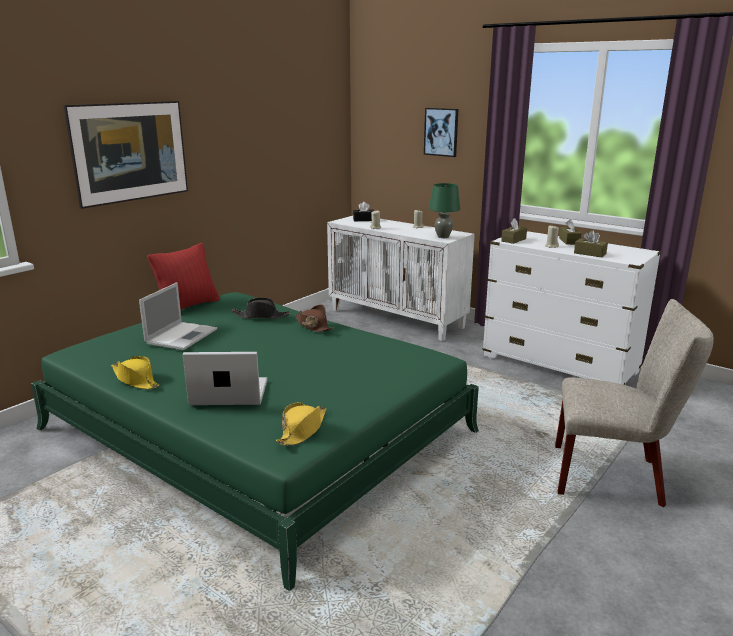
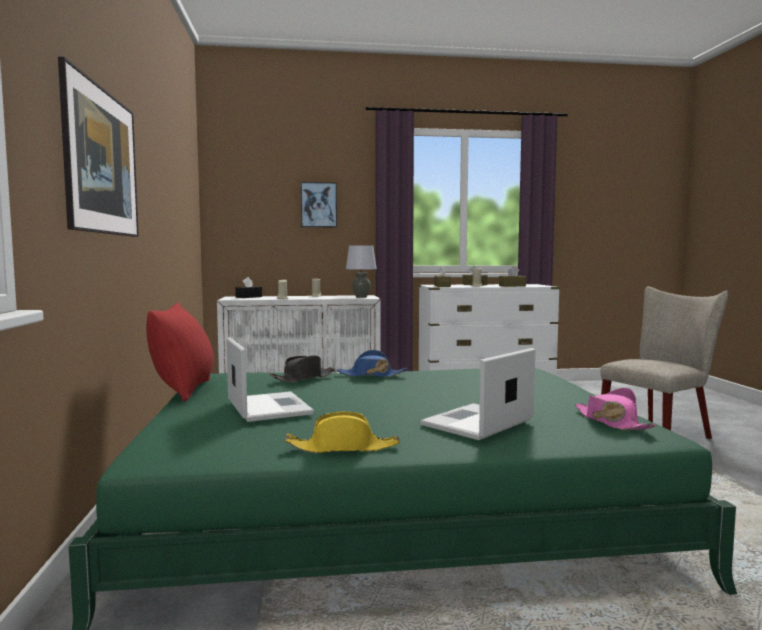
camera: 45 degrees left, 15 degrees down
(302, 430) = (611, 422): yellow hat -> pink hat
(313, 326) = (371, 375): brown hat -> blue hat
(443, 237) = (361, 297): green table lamp -> grey table lamp

